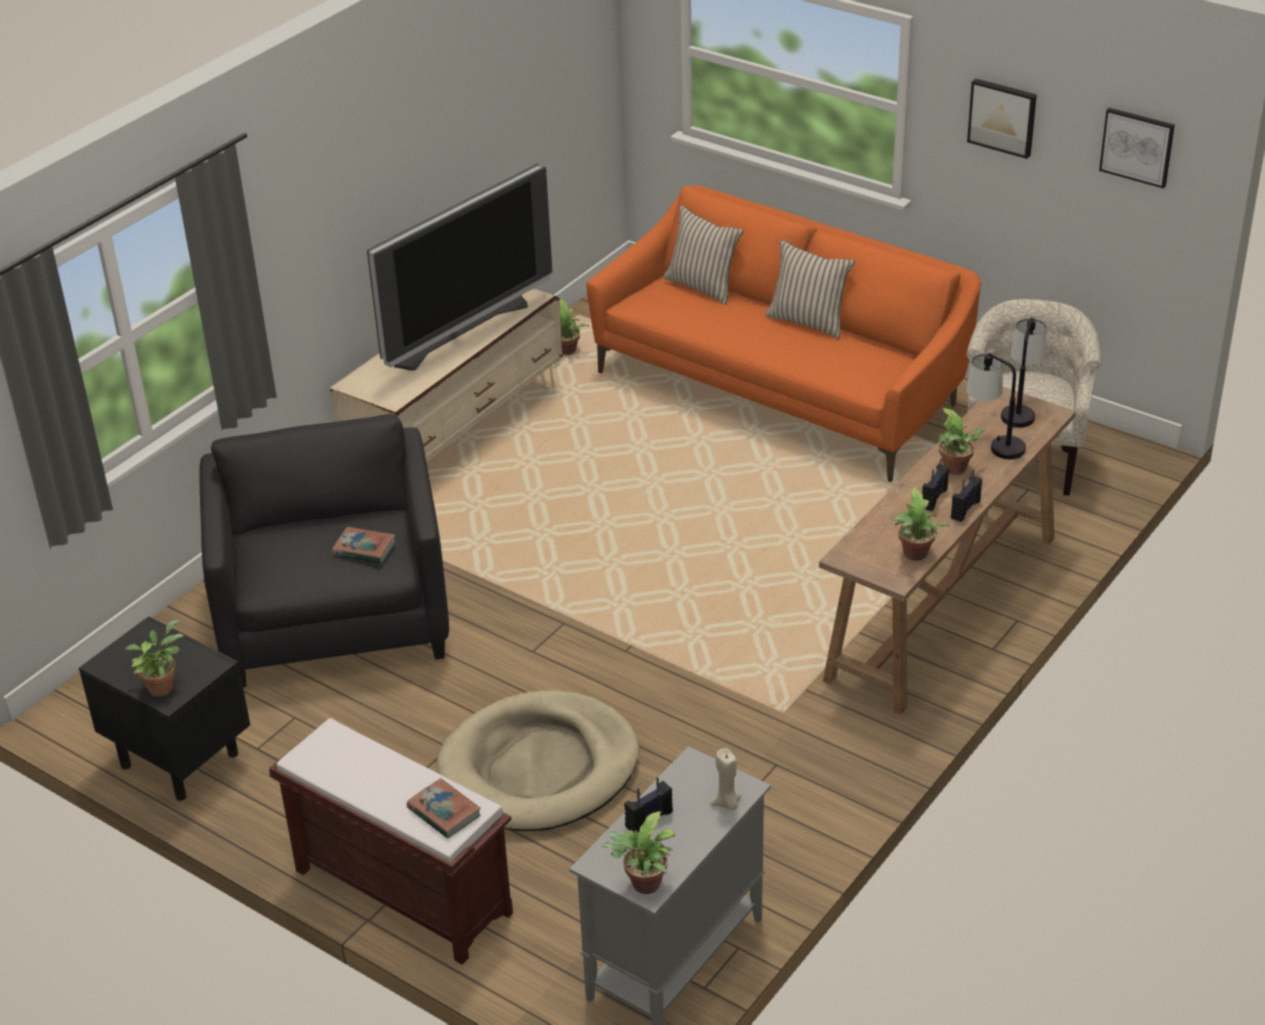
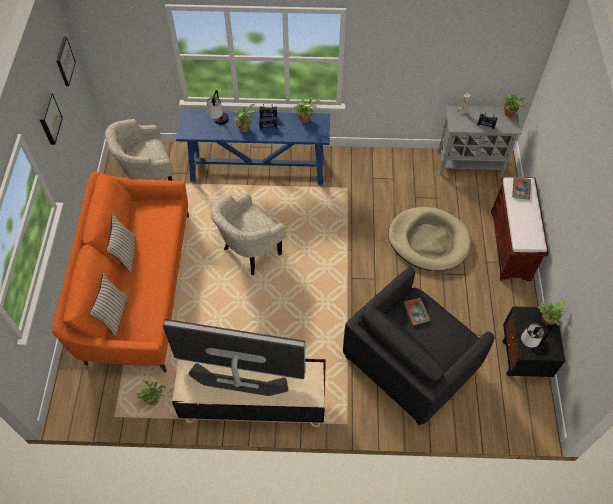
camera: 125 degrees left, 20 degrees up
(740, 524) = (249, 253): none -> beige armchair
(942, 608) = (258, 169): brown console table -> blue console table
(1020, 409) = (190, 125): table lamp -> table lamp (531, 349)

